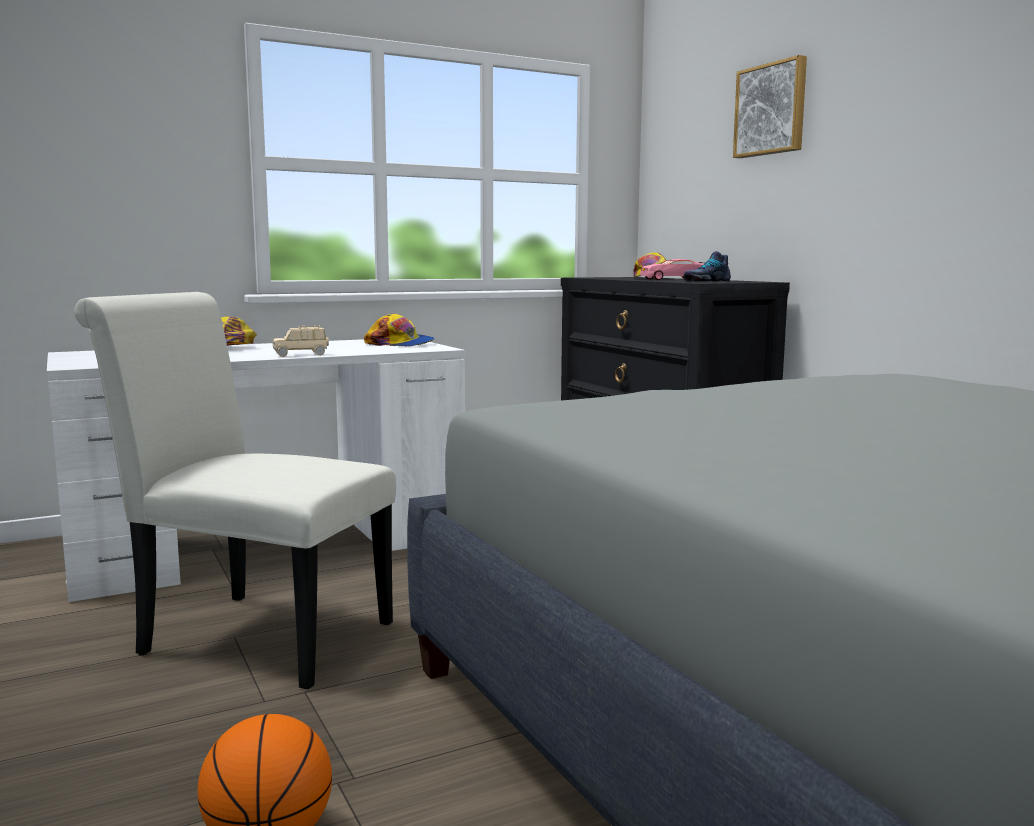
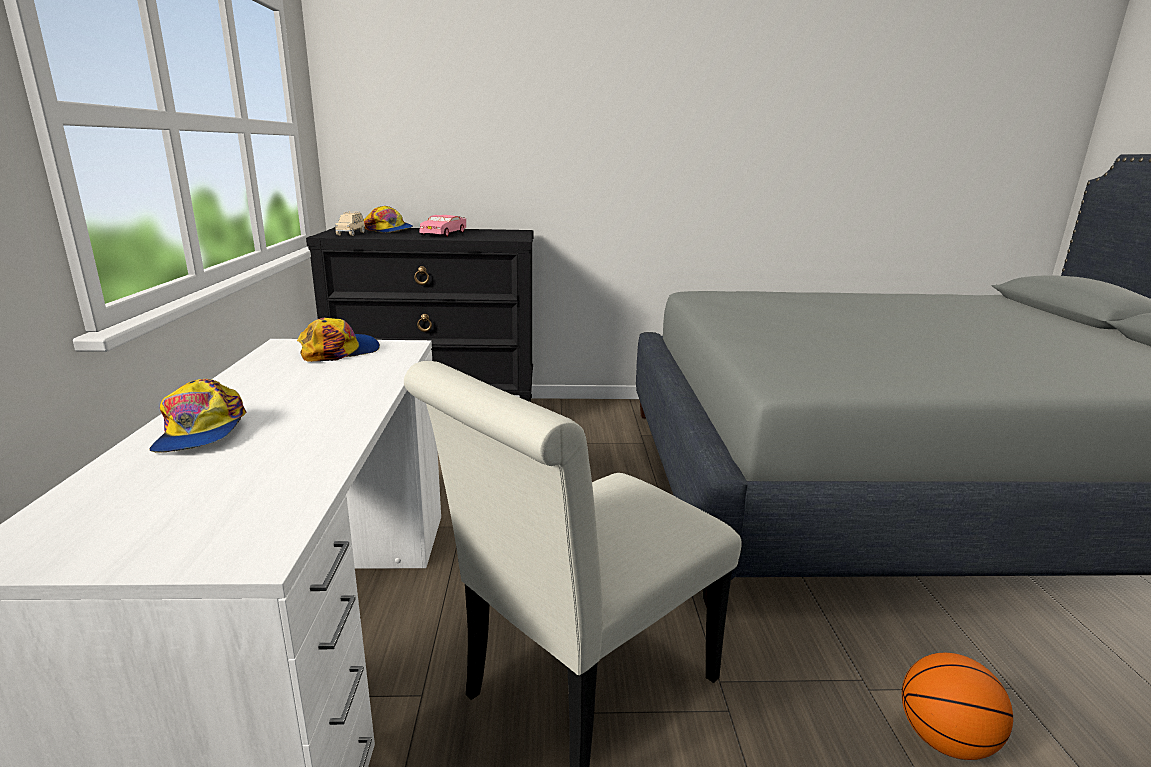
camera: 65 degrees left, 10 degrees up
(301, 355) = (367, 400): beige toy car -> beige toy car (351, 233)
(706, 281) = (489, 234): shoe -> none
(771, 109) = (497, 88): picture -> none

